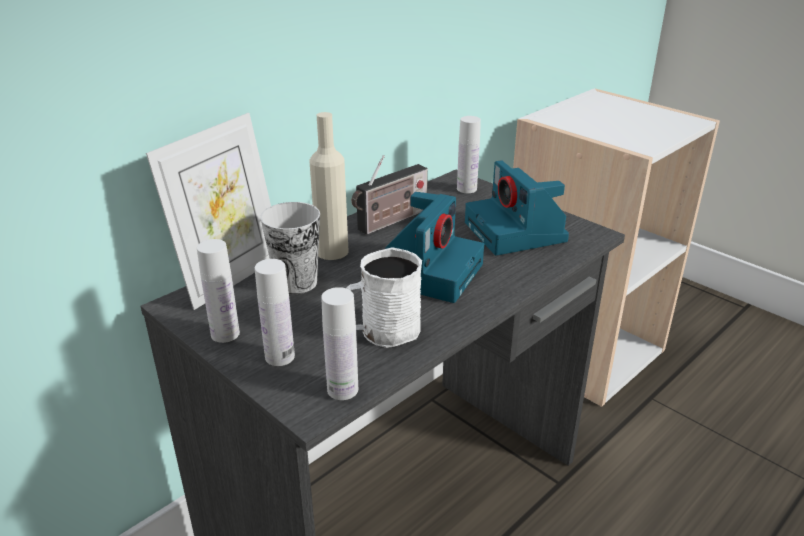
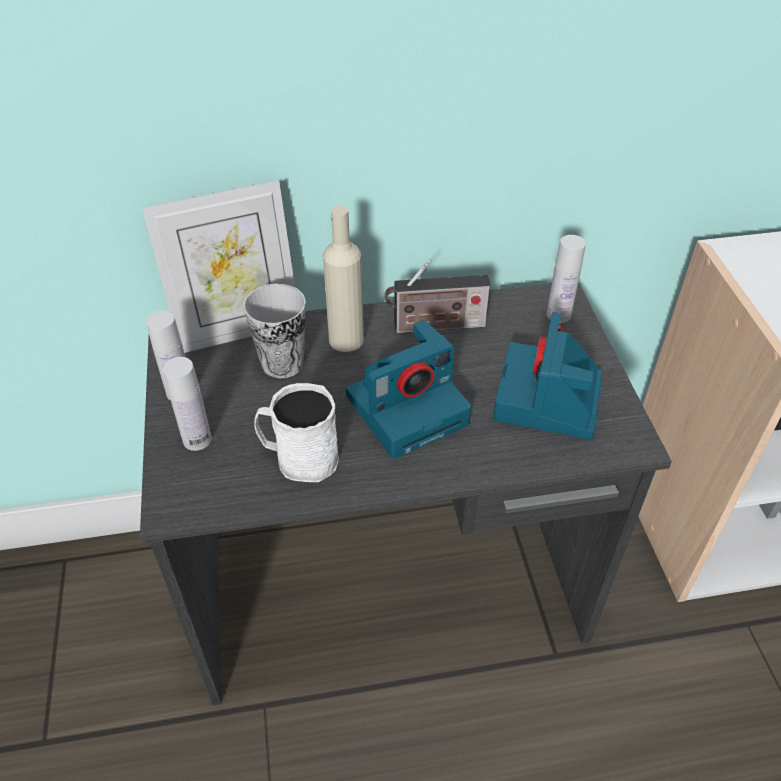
camera: 35 degrees right, 15 degrees up
(342, 389) = (211, 502): white bottle -> none

